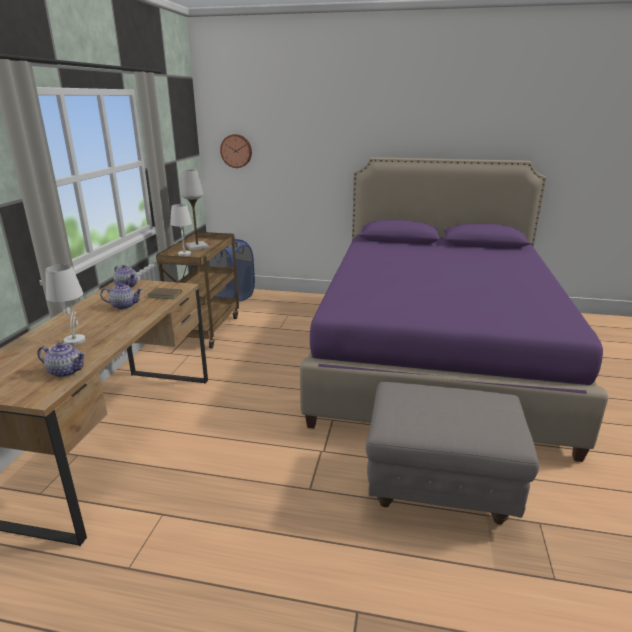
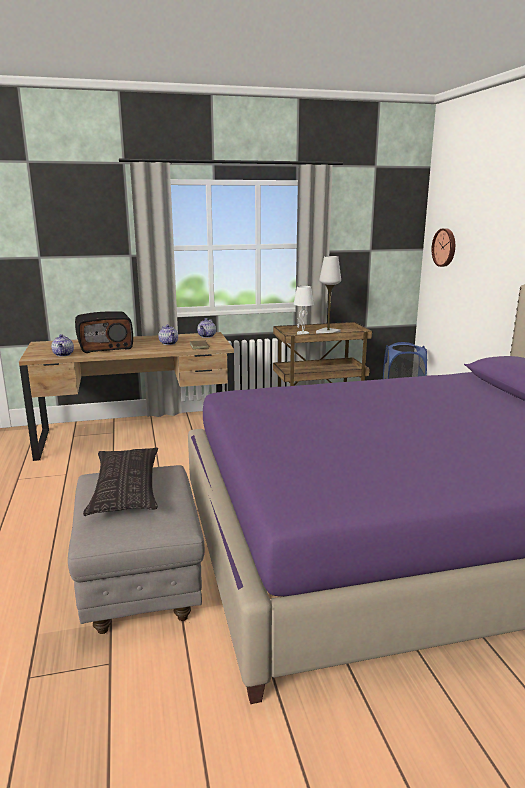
camera: 65 degrees right, 5 degrees down
(74, 340) = (105, 347): white table lamp -> radio
(430, 412) = (125, 488): none -> pillow

